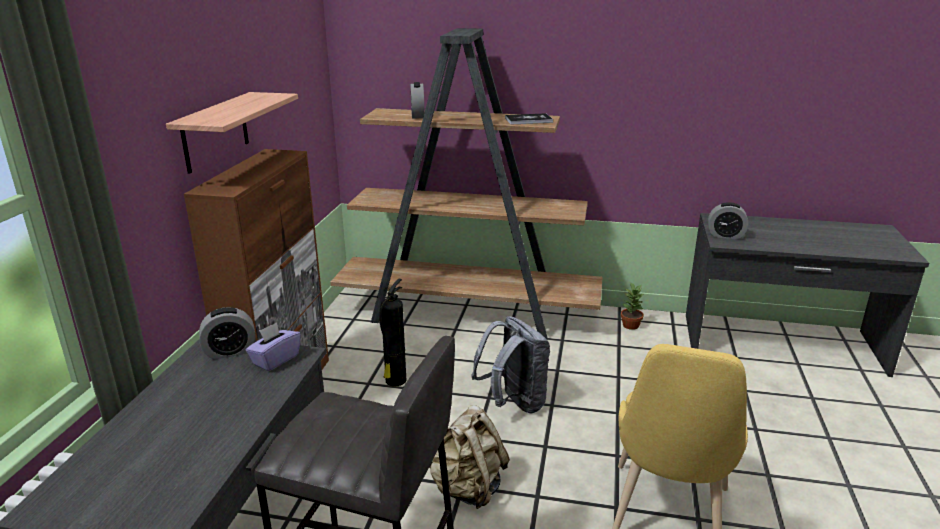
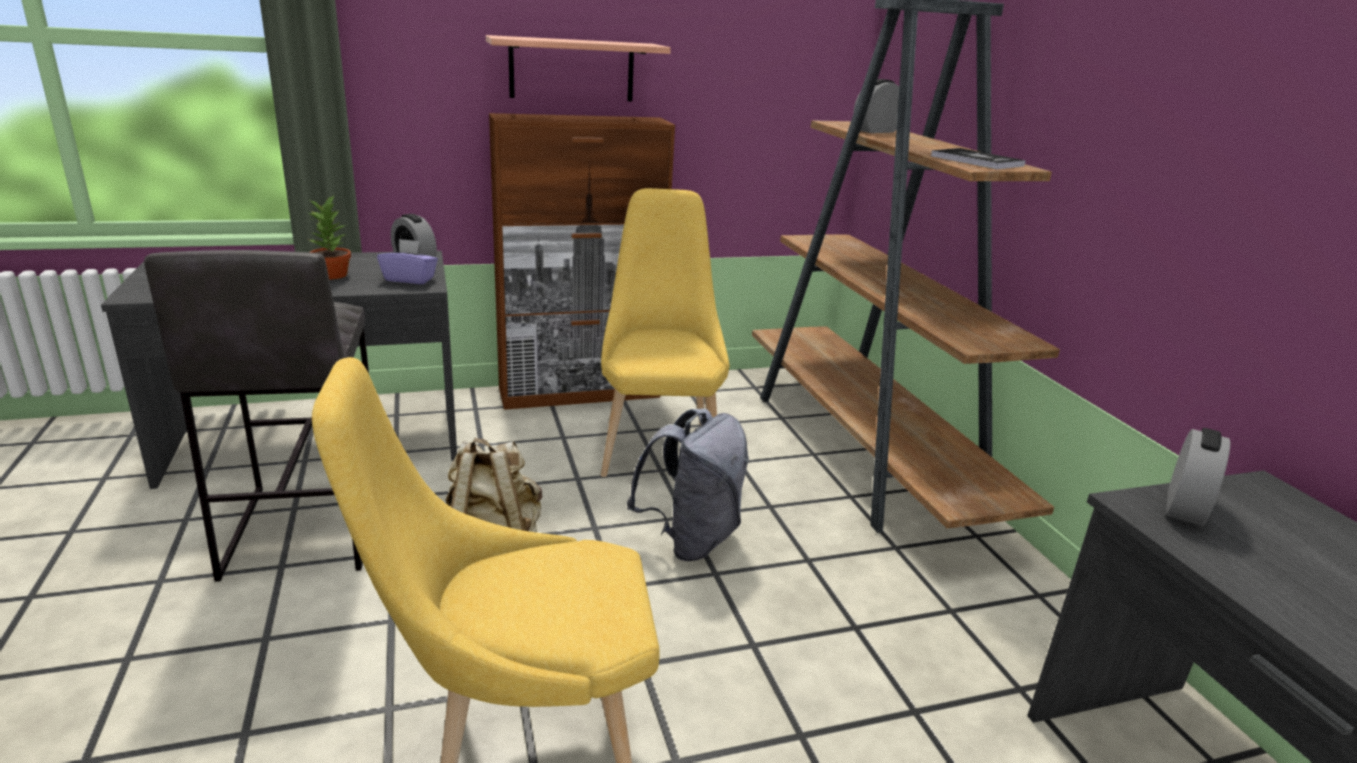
camera: 60 degrees right, 0 degrees up
(395, 381) = (658, 445): fire extinguisher -> yellow chair
(631, 325) = (1036, 613): potted plant -> potted plant (333, 275)
(725, 236) = (1184, 507): alarm clock -> alarm clock turned 135 degrees counterclockwise

